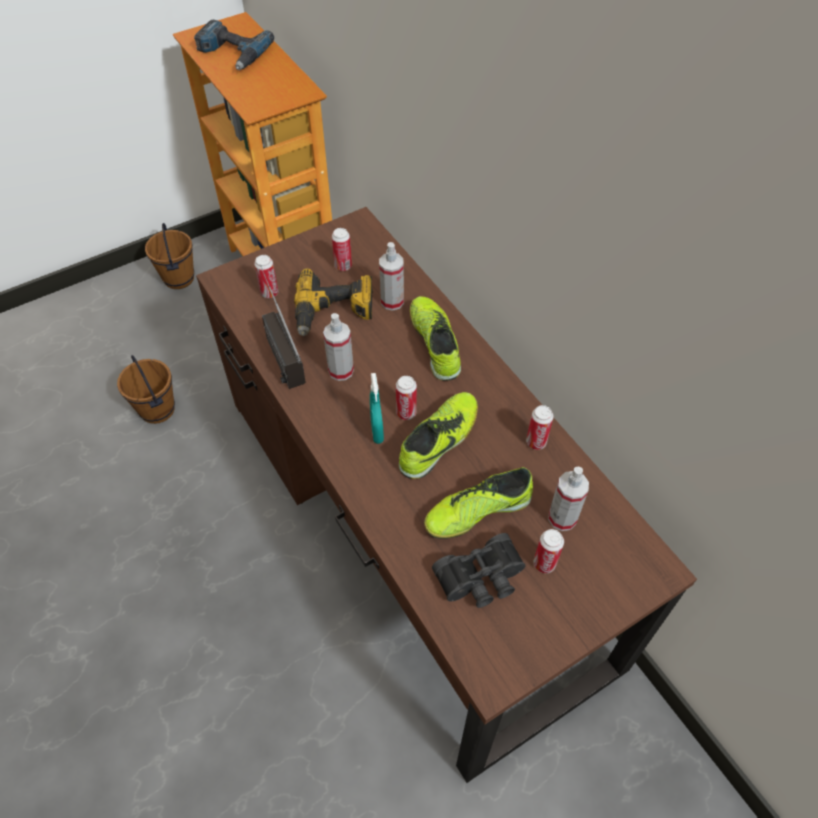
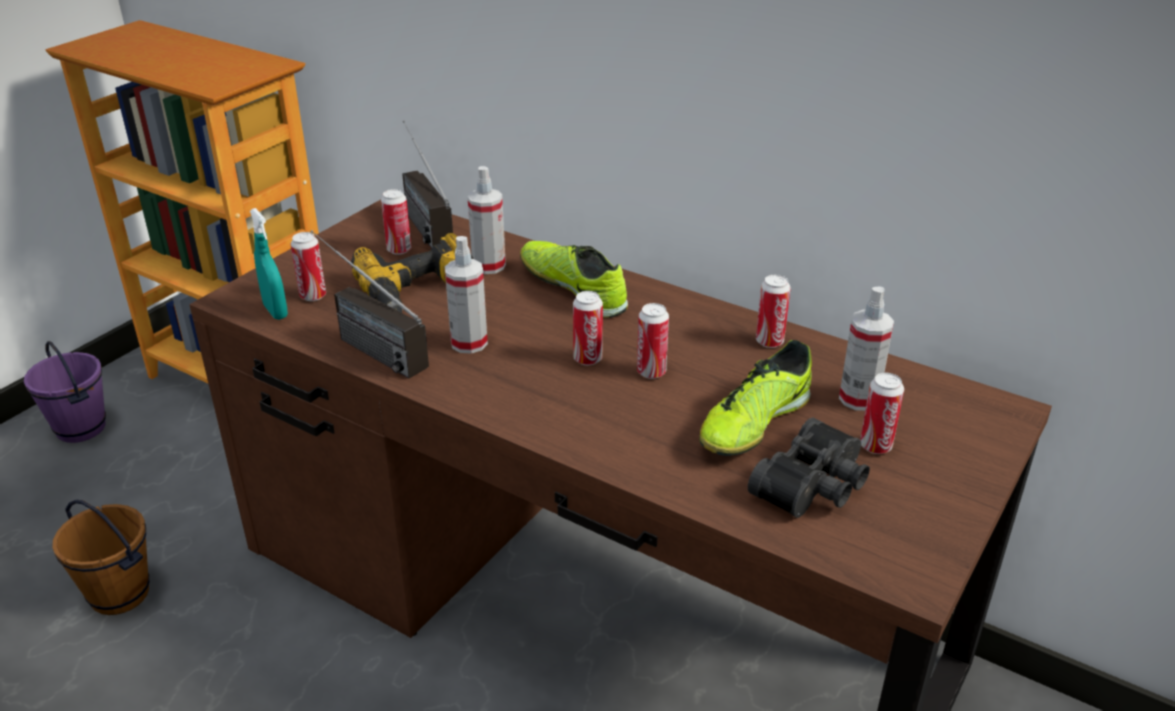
camera: 25 degrees left, 20 degrees down
(178, 279) = (80, 429): brown bucket -> purple bucket
(232, 53) = (146, 51): power drill -> none
(371, 240) = (419, 220): none -> radio
(377, 431) = (563, 386): turquoise spray bottle -> turquoise spray bottle (275, 311)
(439, 440) = (651, 372): shoe -> can

